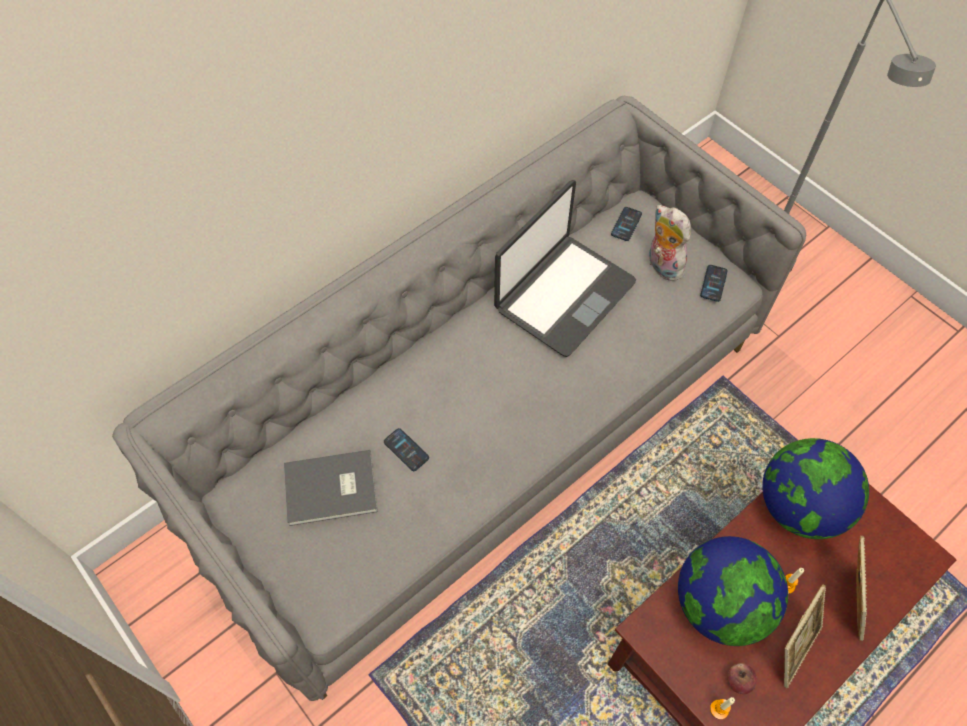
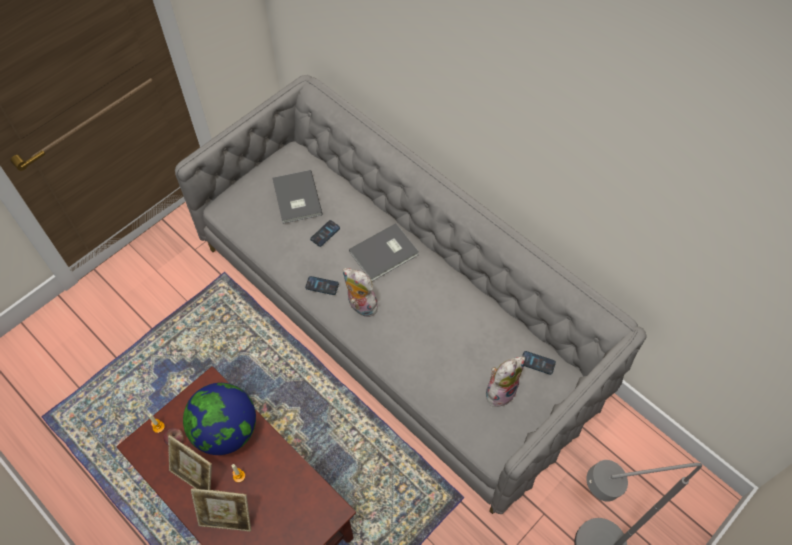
camera: 85 degrees right, 0 degrees up
(453, 372) = (385, 254): none -> grey book
(533, 411) = (360, 306): none -> plush toy
(563, 295) = (458, 318): laptop -> none
(713, 283) = (490, 432): phone -> phone (322, 286)
(799, 506) = (299, 491): globe -> none

